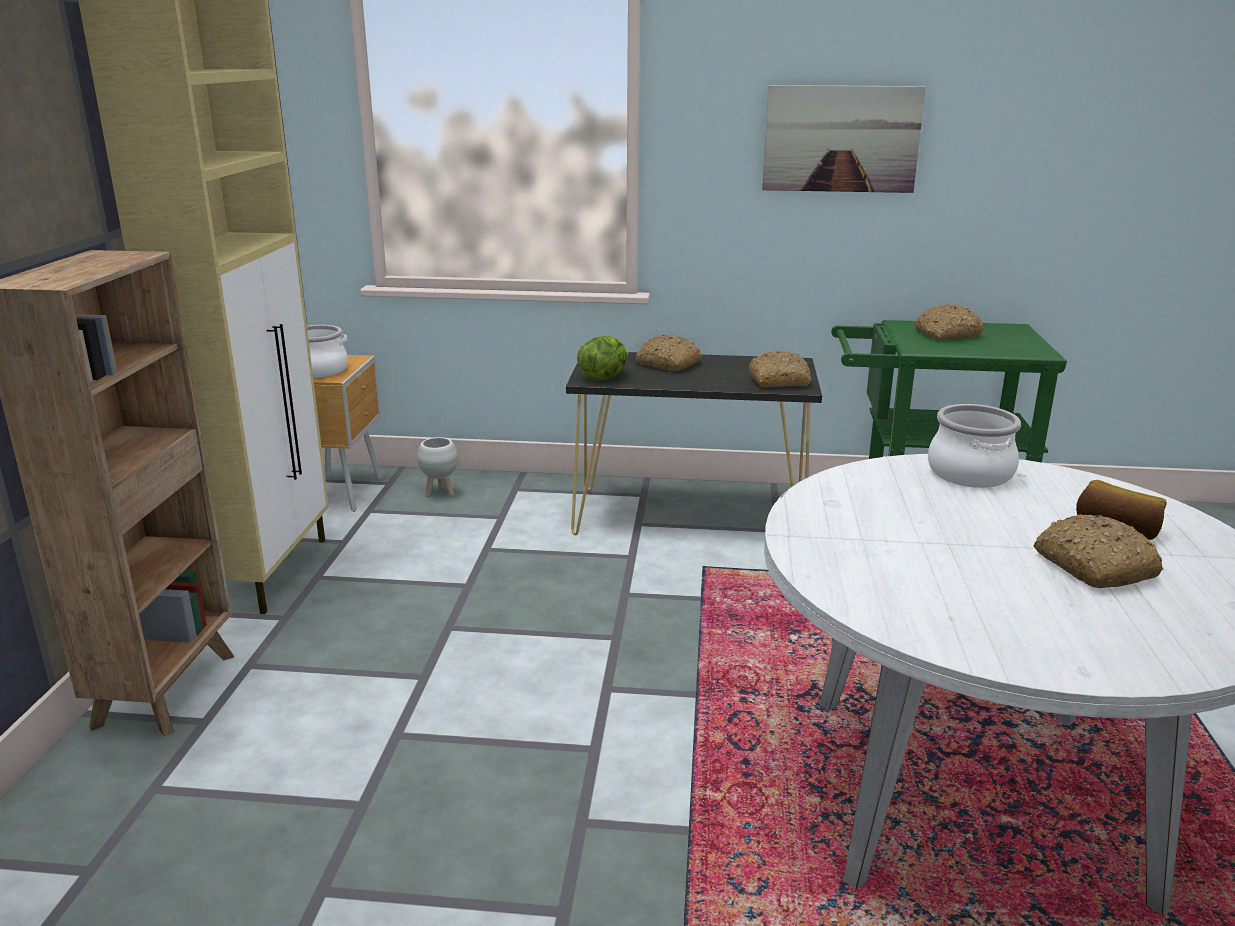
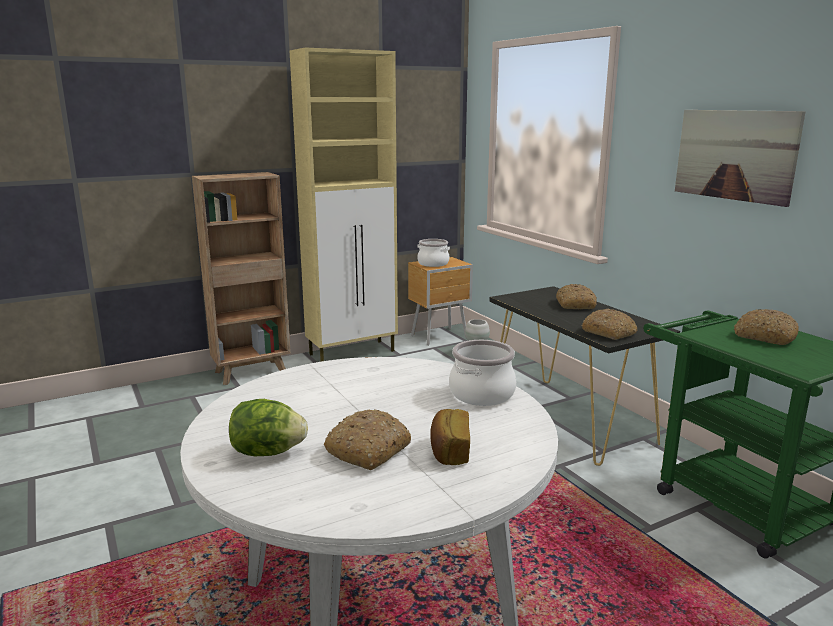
camera: 55 degrees right, 5 degrees down
(604, 377) = (519, 299): lettuce -> lettuce (267, 452)

